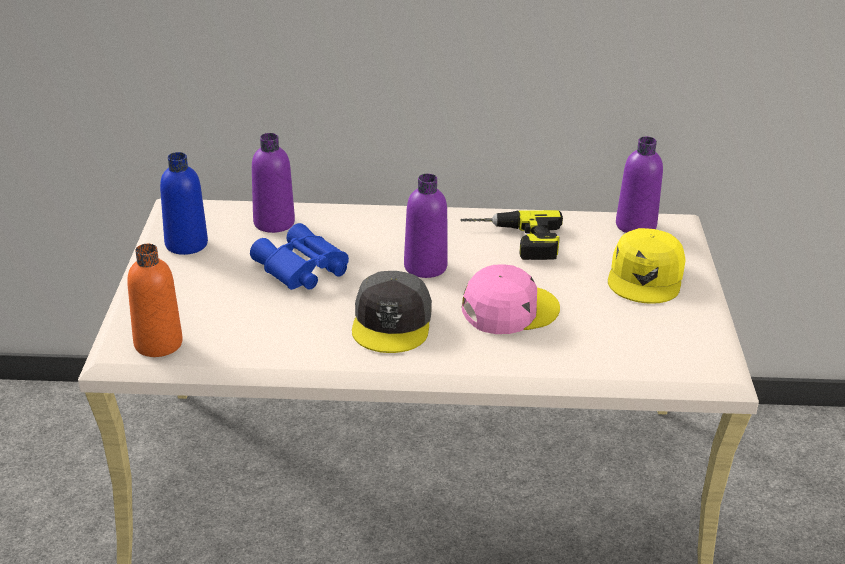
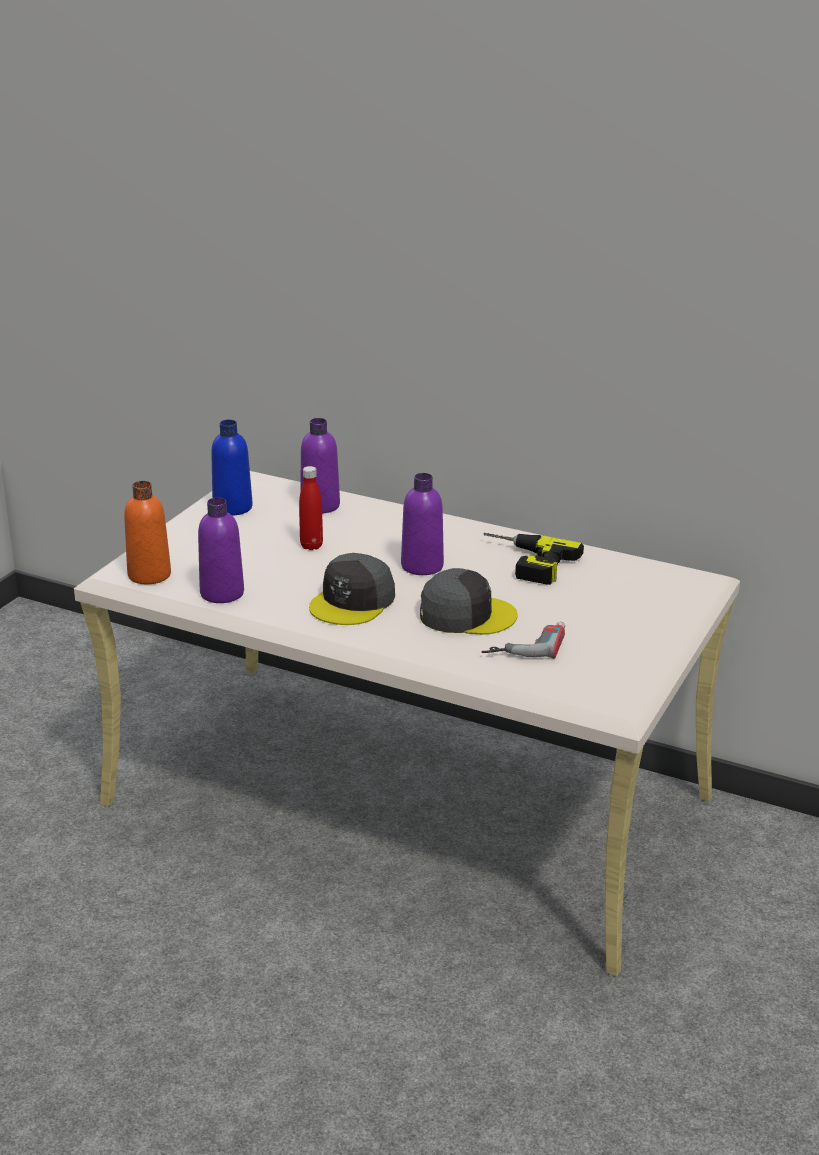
camera: 25 degrees right, 5 degrees down
(301, 269) = (311, 546): blue binoculars -> red bottle
(509, 310) = (466, 615): pink cap -> grey cap
(587, 328) = (525, 644): none -> power drill
(635, 225) = (658, 574): purple bottle -> purple bottle (222, 593)
(646, 277) = (624, 617): yellow cap -> none

